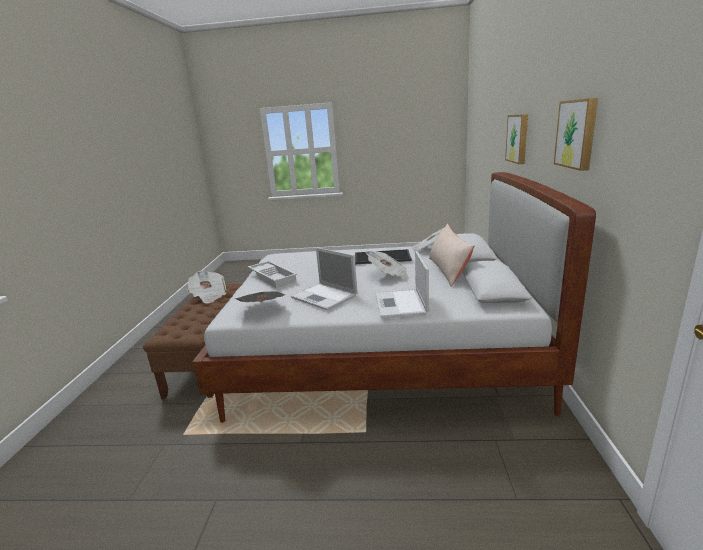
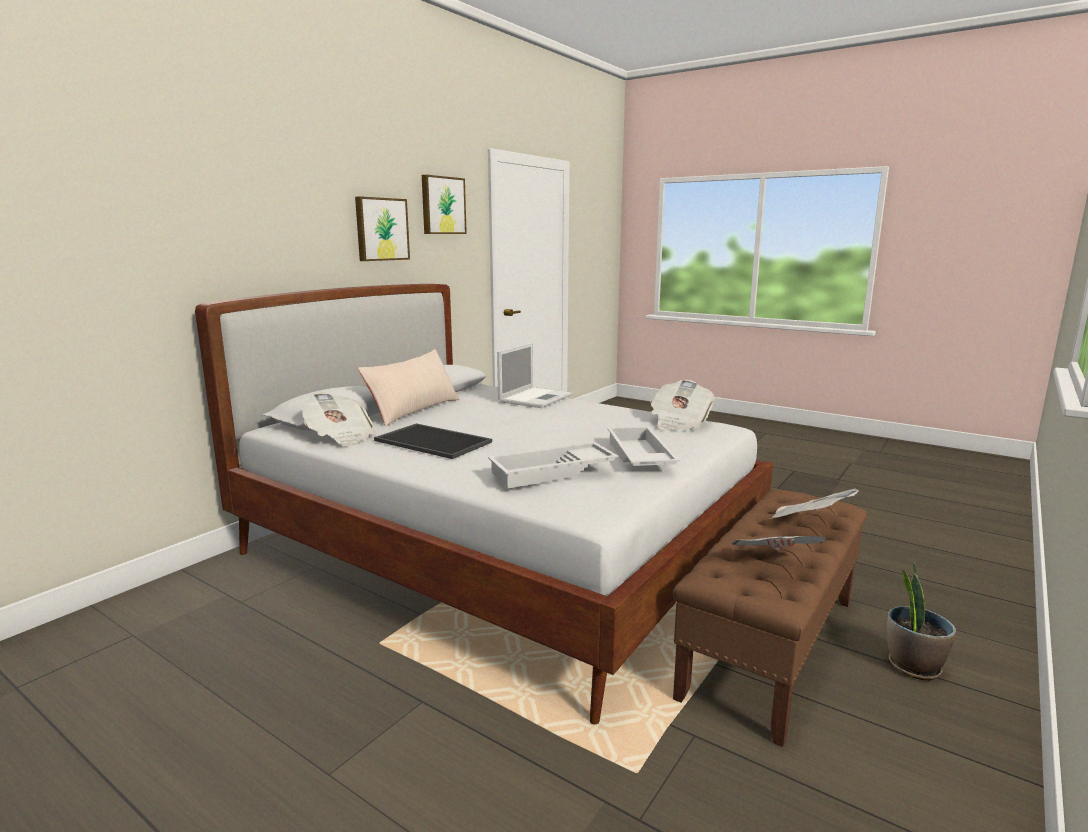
camera: 150 degrees left, 5 degrees down
(147, 373) = (913, 666): none -> potted plant
(302, 258) = (552, 472): none -> white tray
(325, 297) = (596, 417): laptop -> none
(388, 275) = (484, 421): newspaper -> newspaper (808, 524)
(518, 138) = (219, 242): picture -> picture (442, 205)

